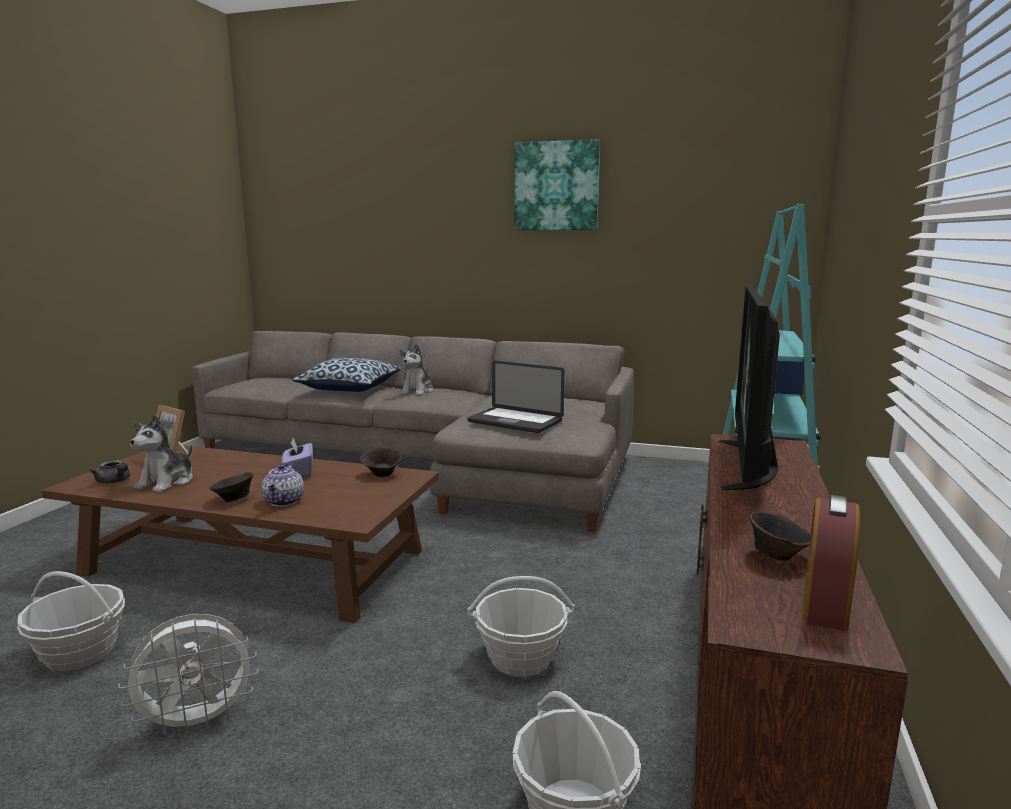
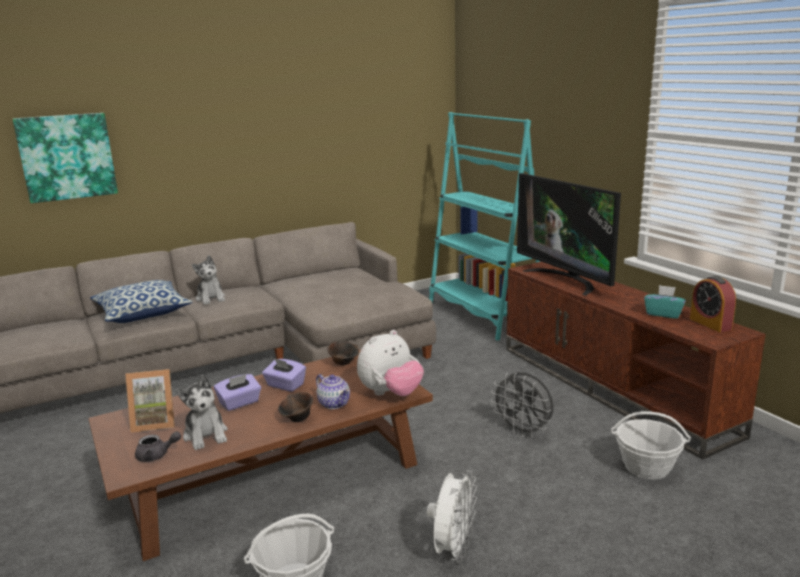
camera: 45 degrees left, 5 degrees up
(242, 471) = (239, 403): none -> purple tissue box
(339, 515) = (391, 394): none -> plush toy
(515, 421) = (352, 297): laptop -> none
(520, 658) = (523, 431): basket -> grey fan
(556, 186) = (276, 97): picture -> picture (67, 157)
(777, 555) = (663, 314): brown bowl -> turquoise tissue box

